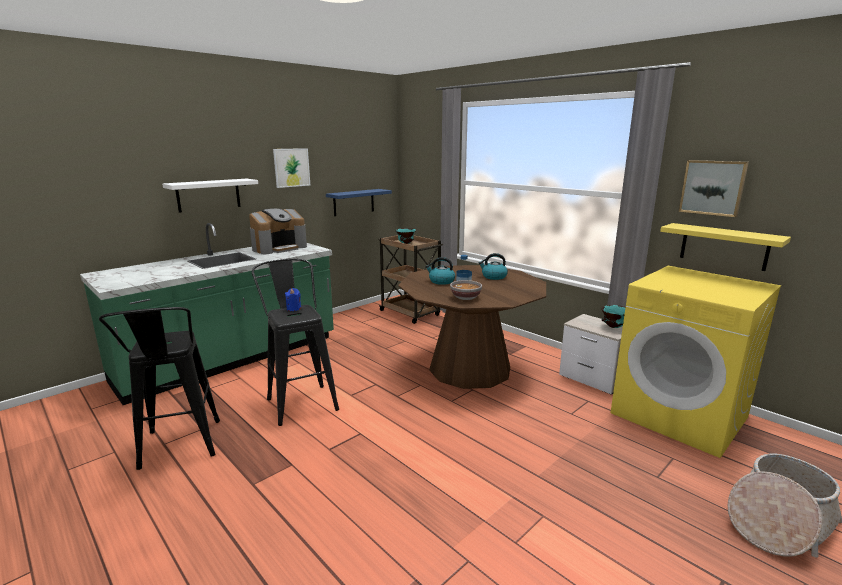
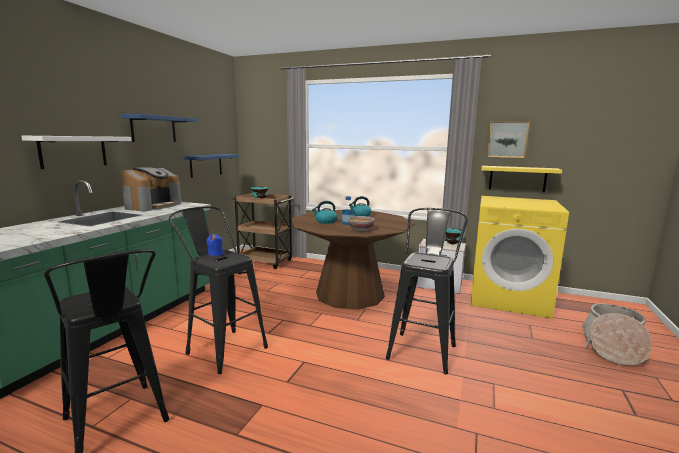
camera: 25 degrees left, 5 degrees down
(291, 167) = (153, 129): picture -> blue shelf
(497, 452) = (423, 348): none -> black stool

